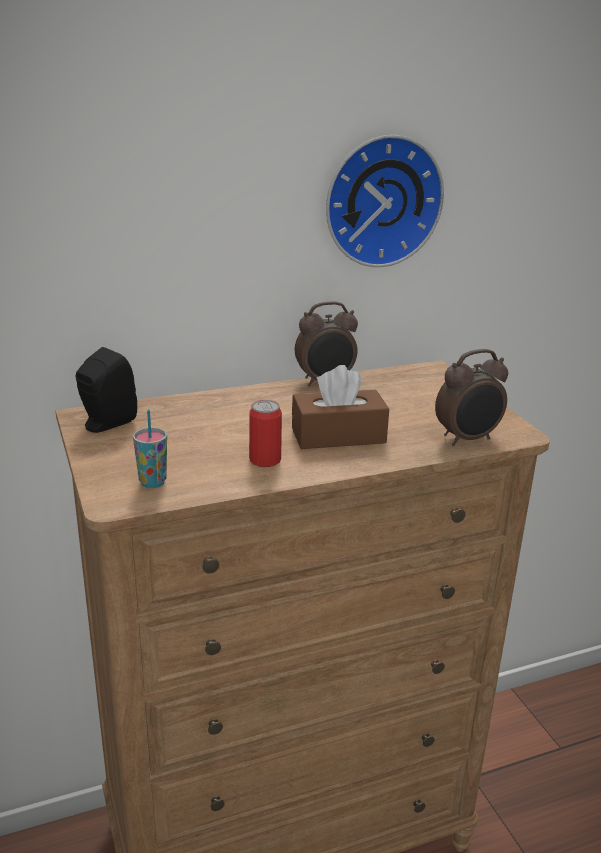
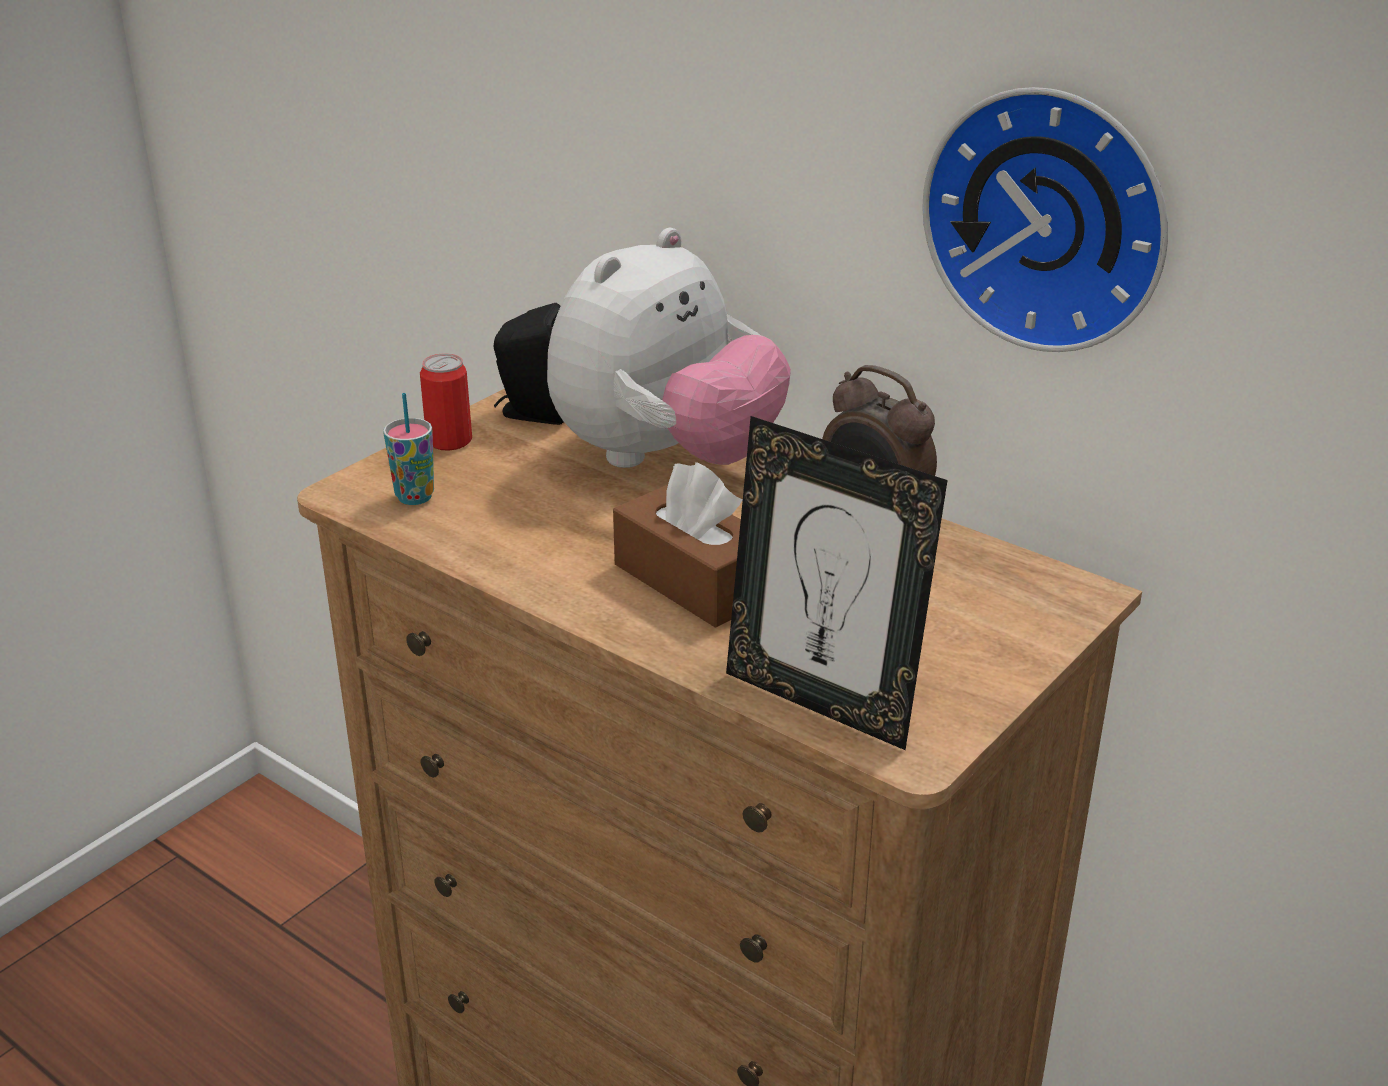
camera: 60 degrees right, 5 degrees up
(212, 407) = (666, 459): none -> plush toy
(265, 460) = (552, 549): can -> can (449, 441)
(468, 439) = (822, 701): alarm clock -> picture frame

